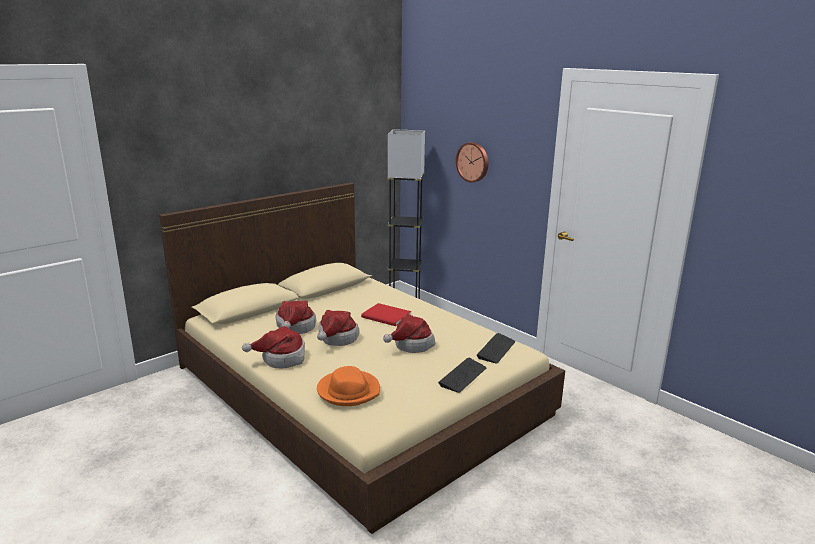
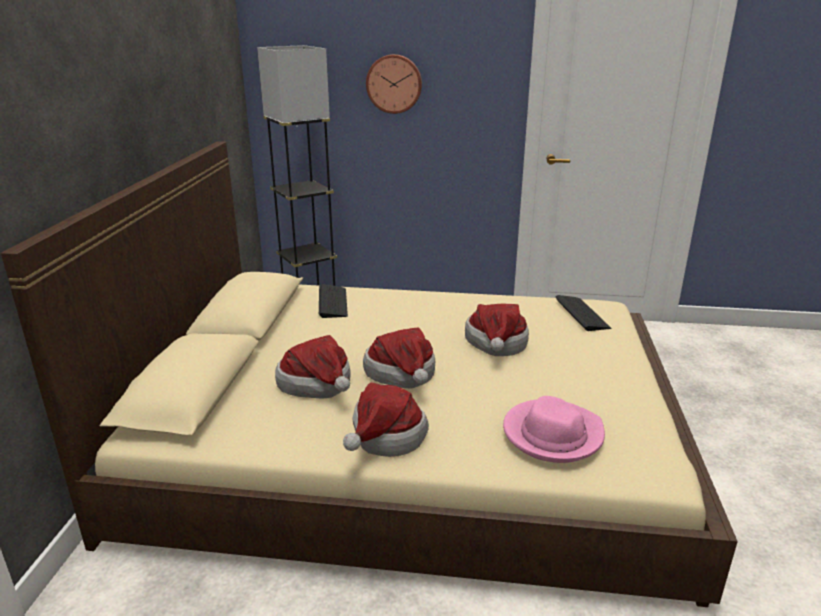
camera: 40 degrees left, 5 degrees up
(348, 390) = (552, 434): orange hat -> pink hat
(386, 317) = (406, 323): red book -> none
(463, 376) = (613, 357): keyboard -> keyboard (333, 302)

